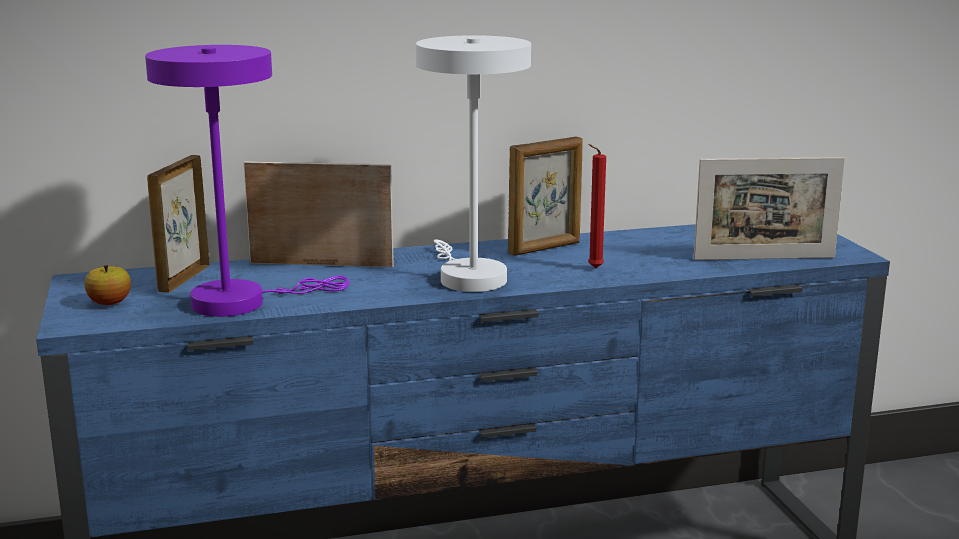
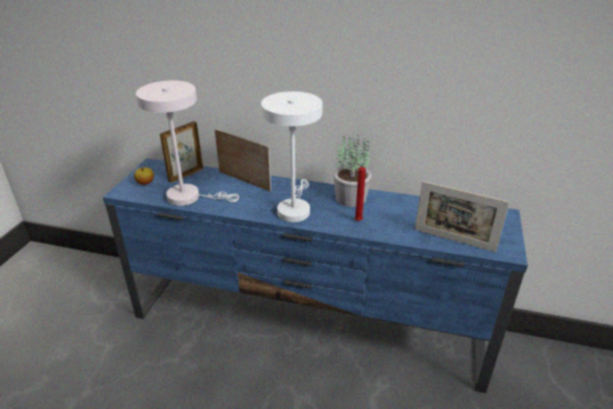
camera: 30 degrees right, 15 degrees up
(241, 301) = (189, 197): purple table lamp -> white table lamp
(545, 248) = (351, 198): picture frame -> potted plant

